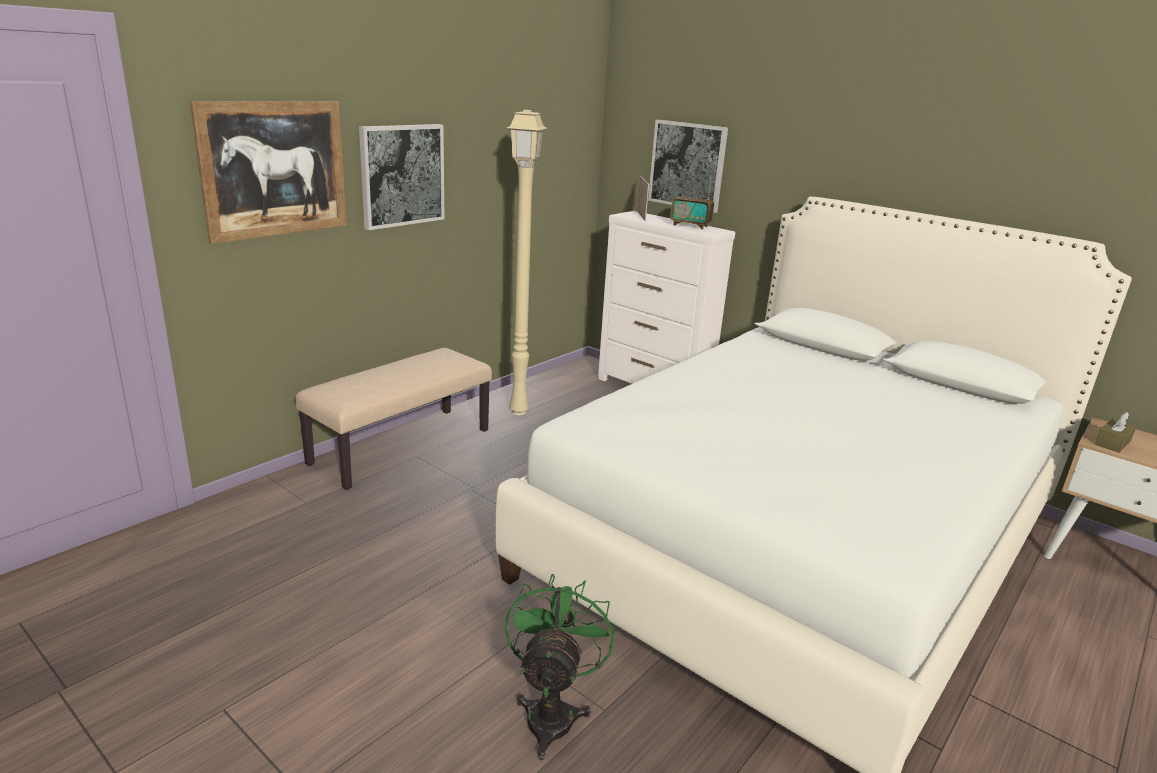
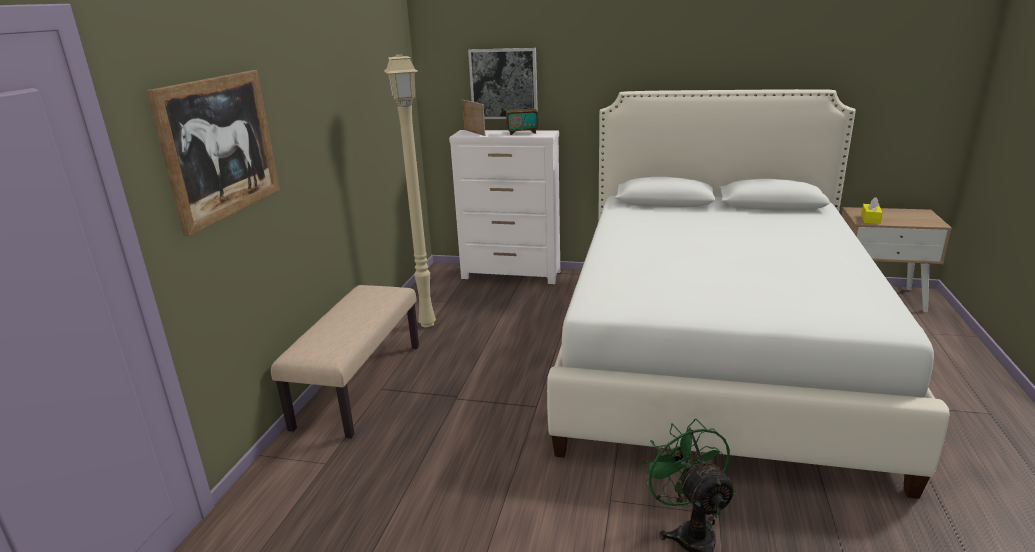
camera: 25 degrees left, 0 degrees up
(402, 175) = (305, 133): picture -> none
(1112, 443) = (870, 219): brown tissue box -> yellow tissue box

